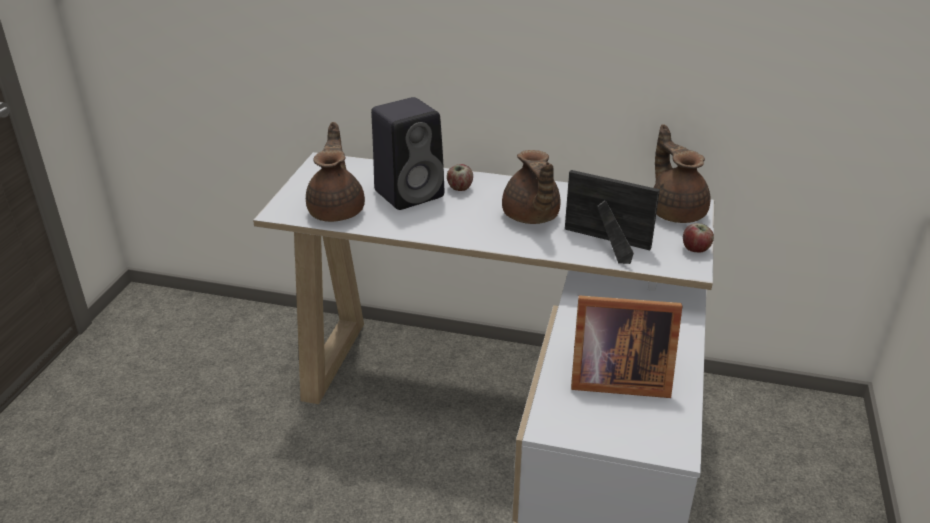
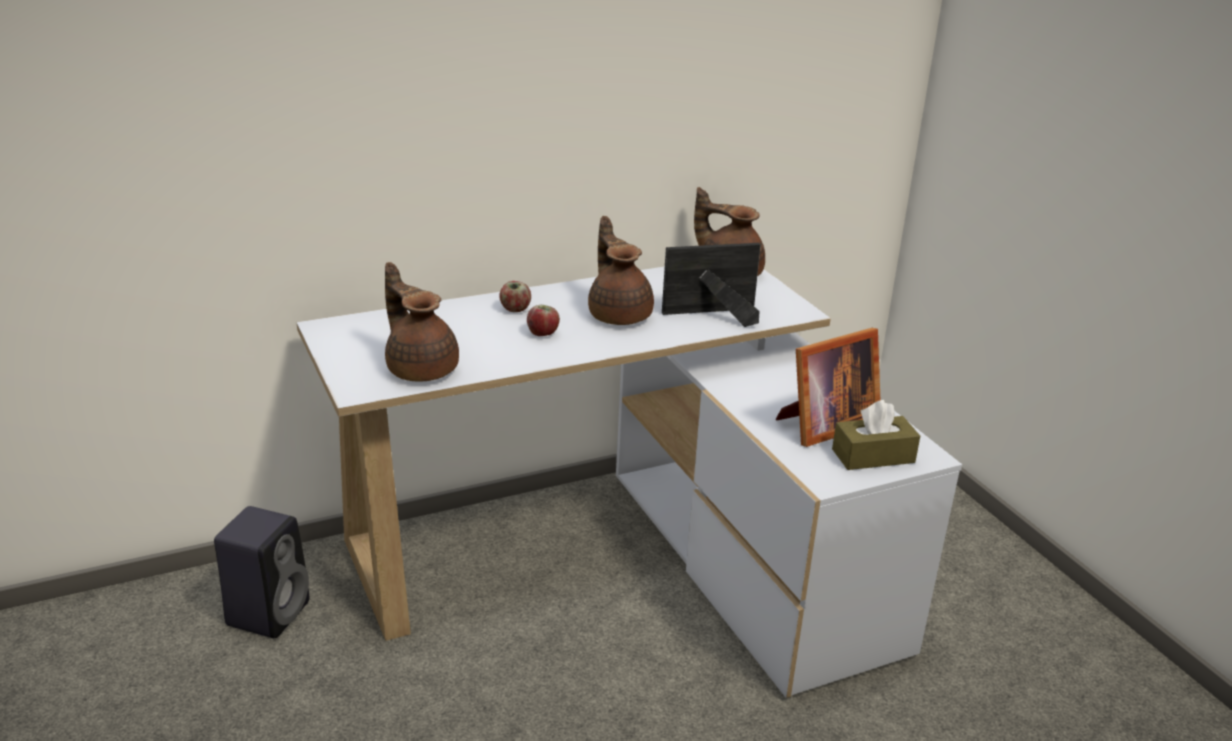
camera: 40 degrees left, 5 degrees down
(411, 193) = (473, 328): black speaker -> black speaker (269, 611)
(530, 217) = (619, 314): brown teapot -> brown teapot turned 150 degrees counterclockwise
(622, 425) = (873, 456): none -> brown tissue box
(696, 249) = (785, 297): apple -> apple (543, 333)

